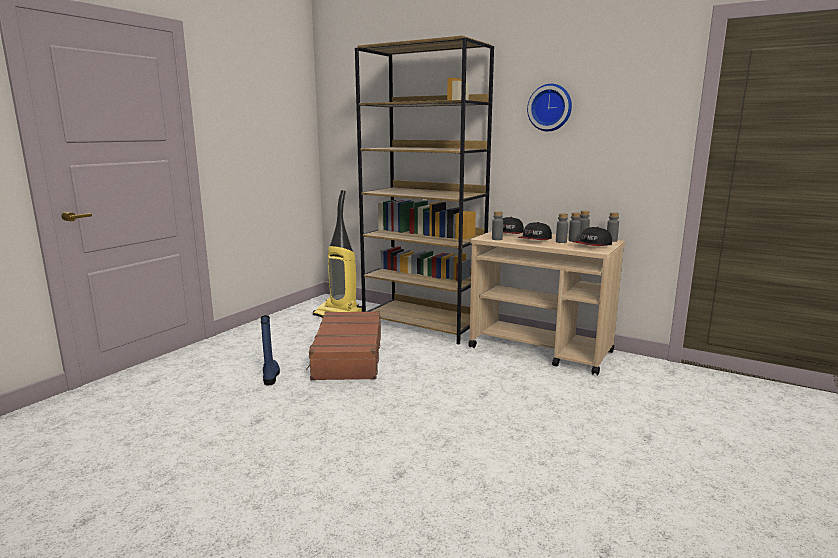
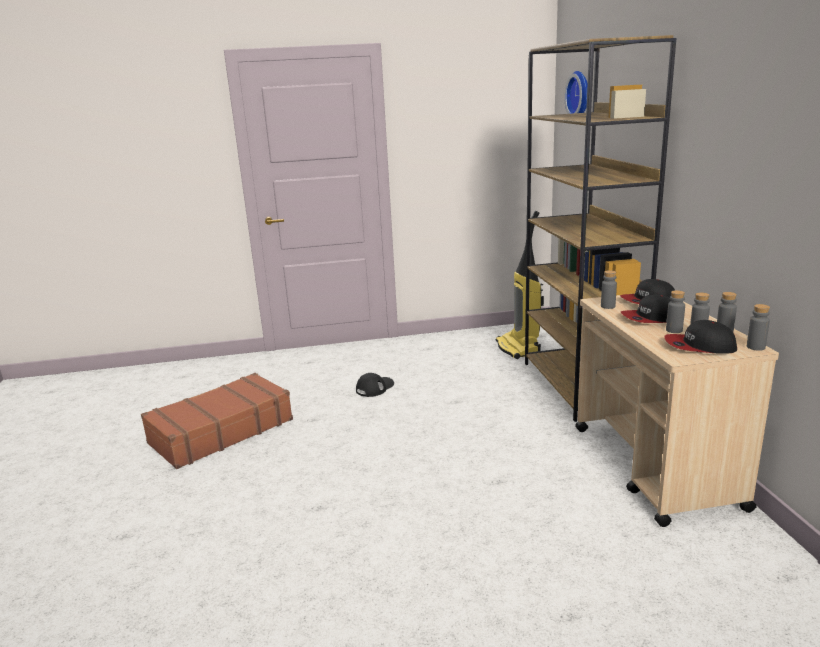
camera: 50 degrees right, 5 degrees up
(270, 376) = (375, 388): blue boot -> black cap
(347, 356) = (454, 393): brown suitcase -> brown suitcase (221, 431)
(550, 107) = (726, 130): wall clock -> wall clock (580, 95)

